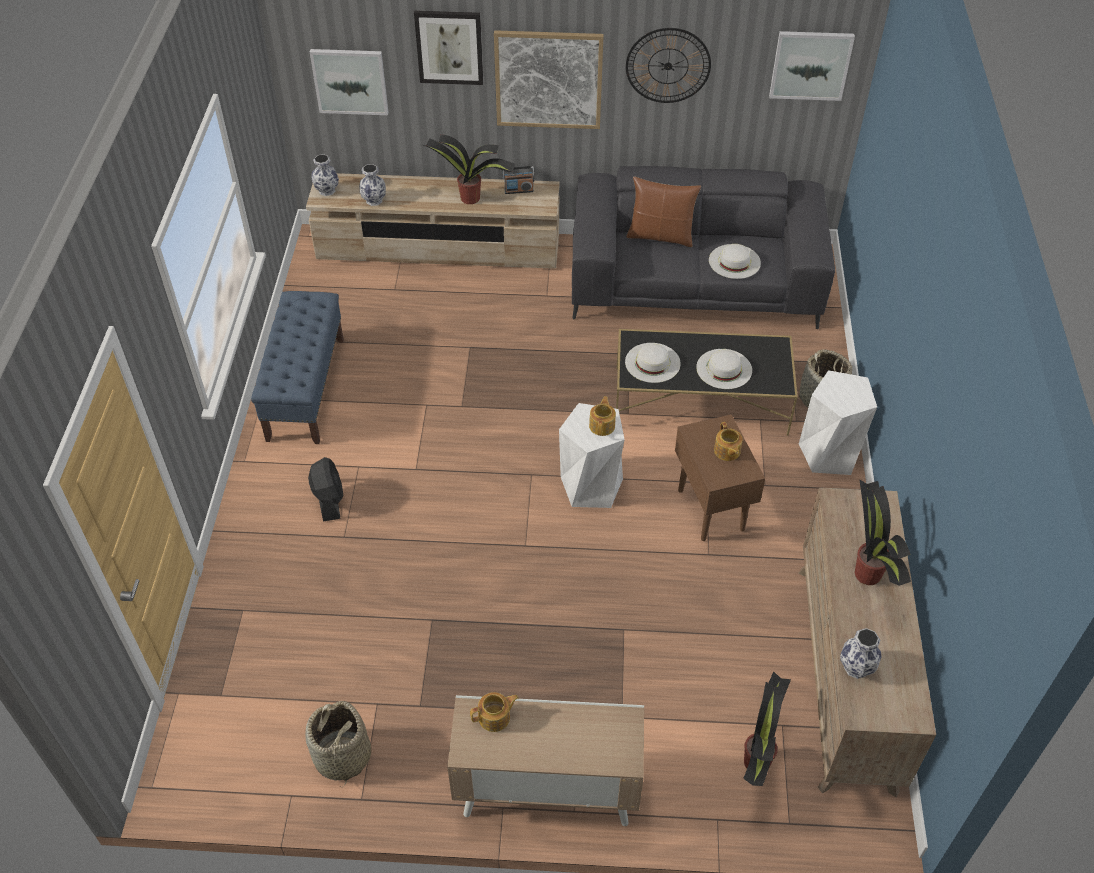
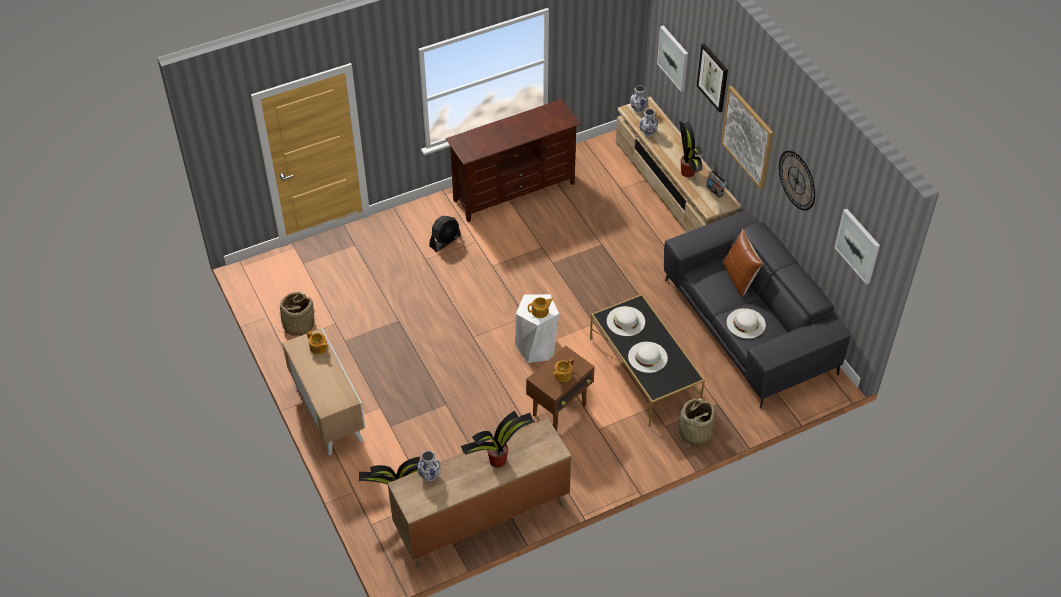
camera: 60 degrees right, 0 degrees up
(306, 388) = (514, 191): blue bench -> brown tv stand
(829, 453) = (650, 453): white stool -> none

